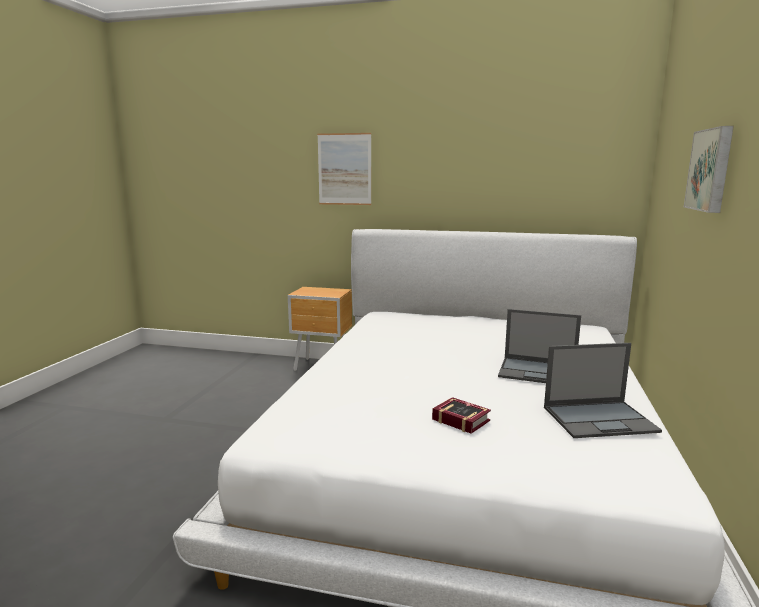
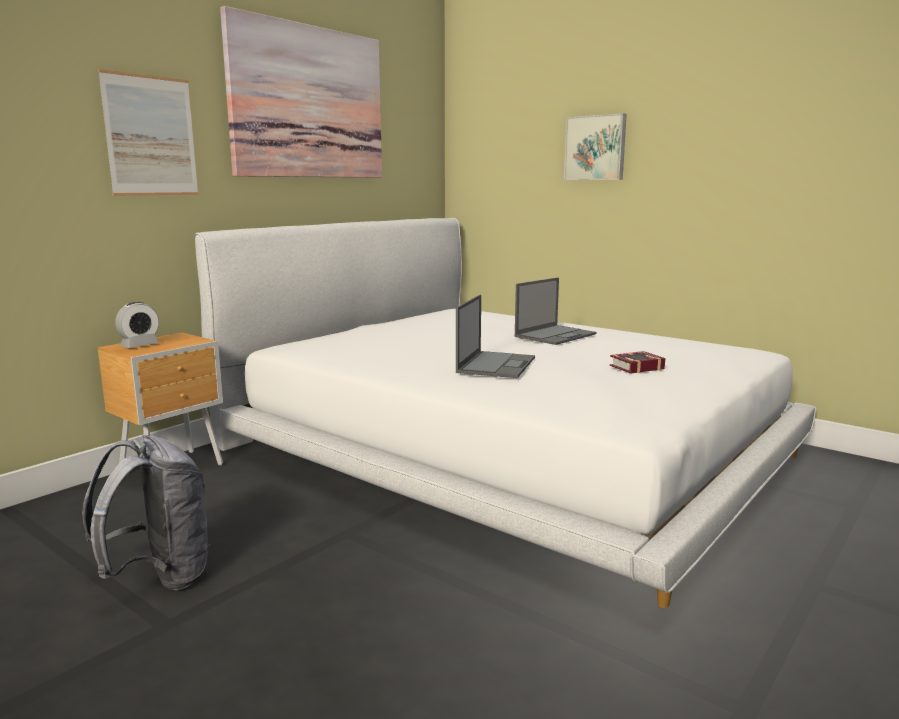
camera: 65 degrees left, 0 degrees up
(206, 403) = (160, 577): none -> grey backpack
(312, 290) = (140, 345): none -> alarm clock
(471, 137) = (308, 103): none -> picture
(600, 419) = (657, 341): laptop -> laptop (496, 364)

